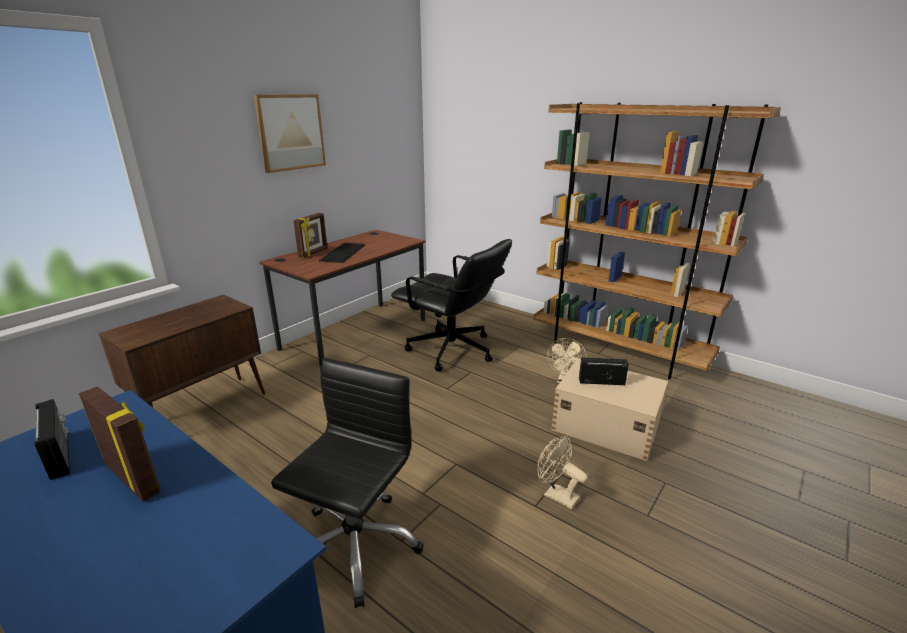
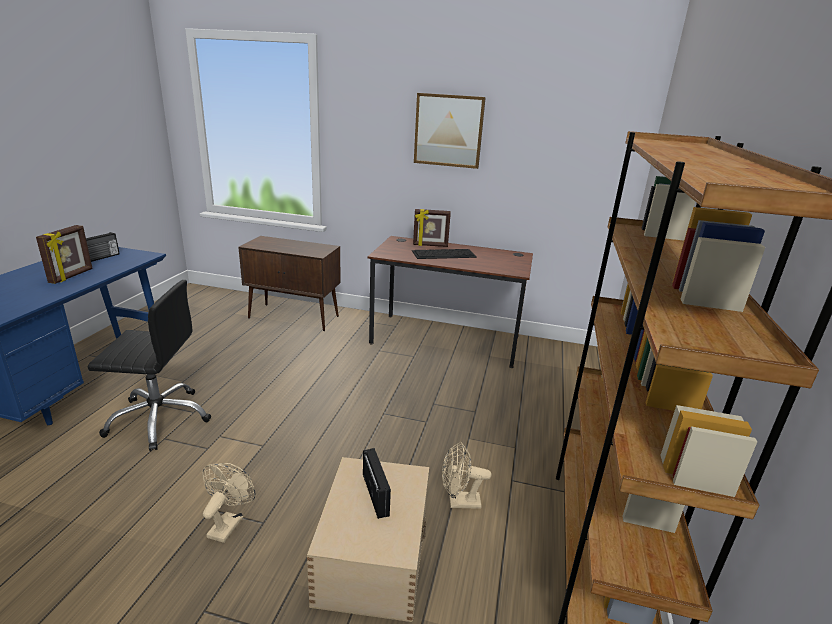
camera: 65 degrees right, 0 degrees up
(452, 351) = (461, 400): black office chair -> none

